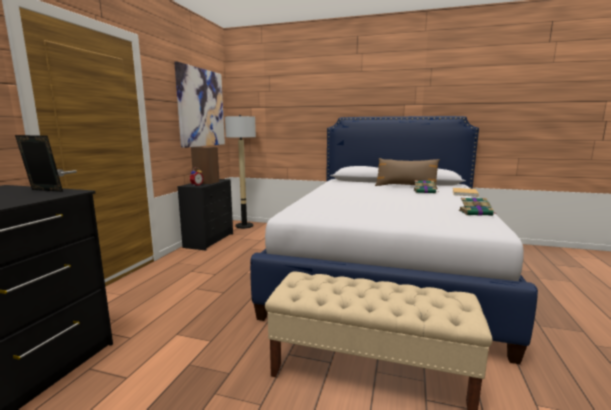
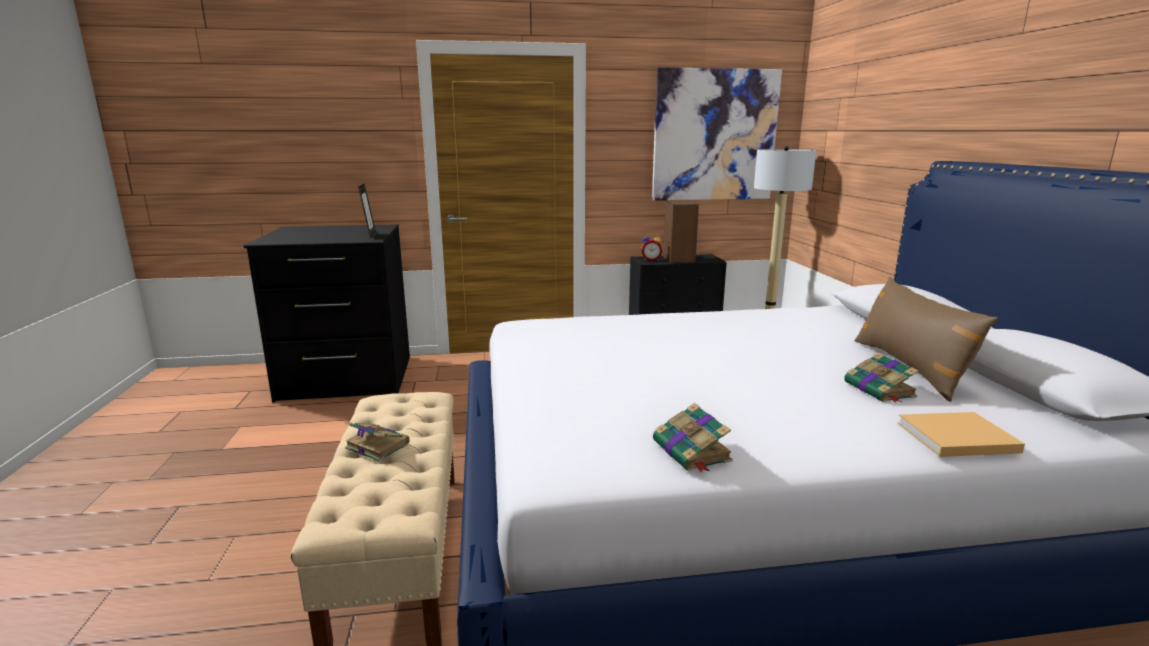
camera: 65 degrees right, 5 degrees up
(368, 297) = (376, 446): none -> book

